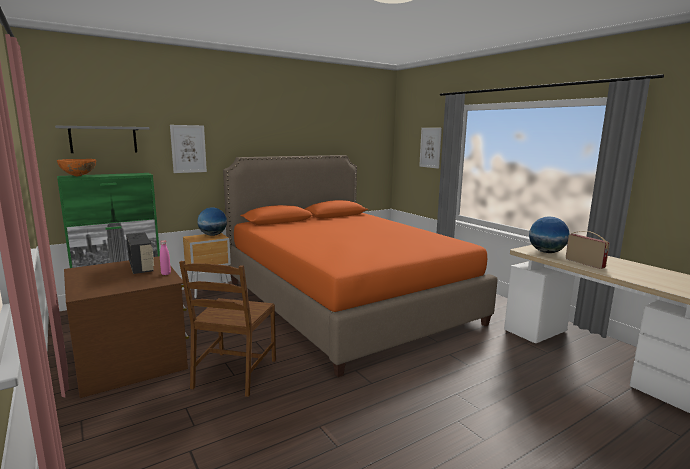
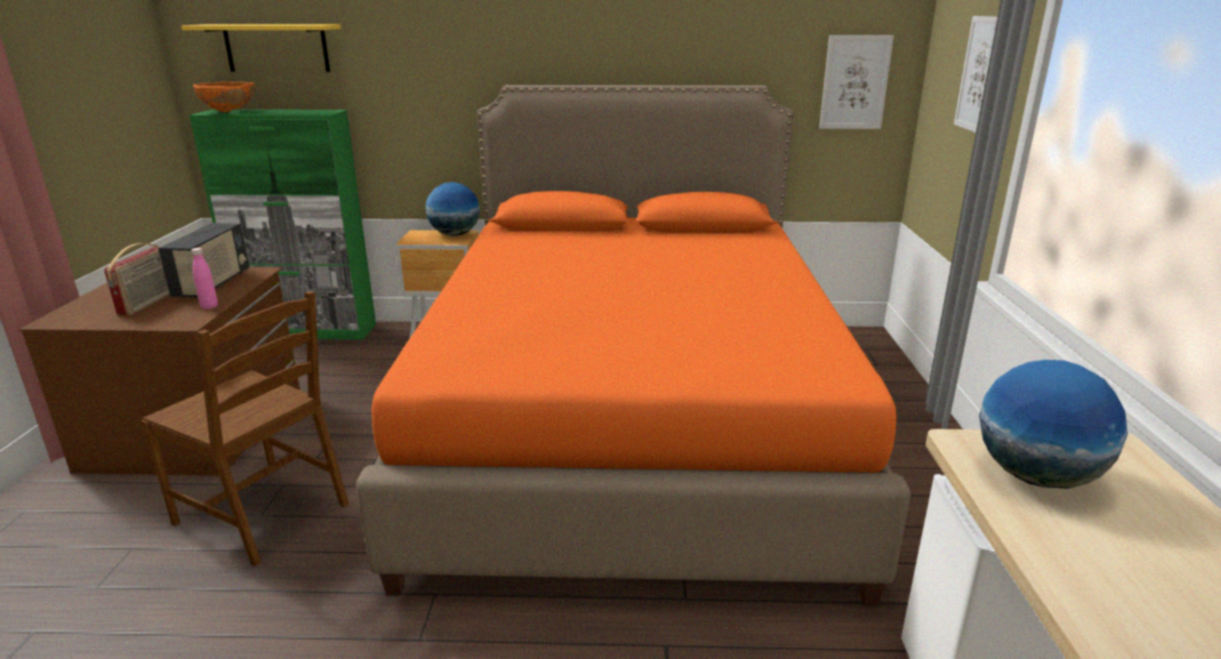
camera: 35 degrees right, 10 degrees up
(103, 139) = (276, 48): grey shelf -> yellow shelf
(188, 149) = (418, 66): picture -> picture (855, 83)
(234, 374) = (265, 513): brown chair -> brown chair turned 105 degrees counterclockwise
(585, 263) = (1101, 572): radio -> radio (149, 303)

